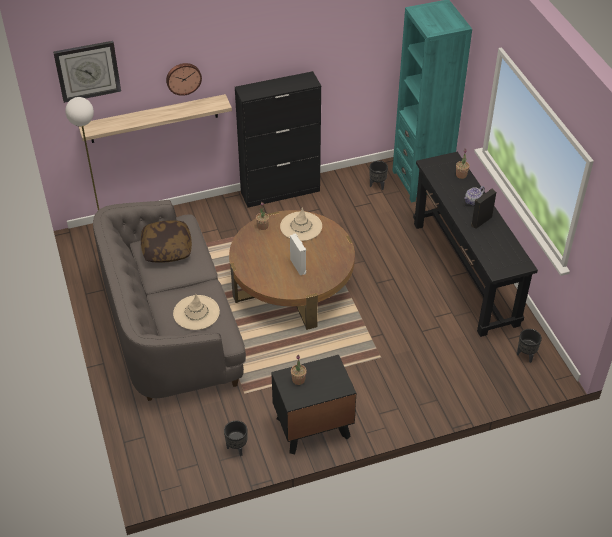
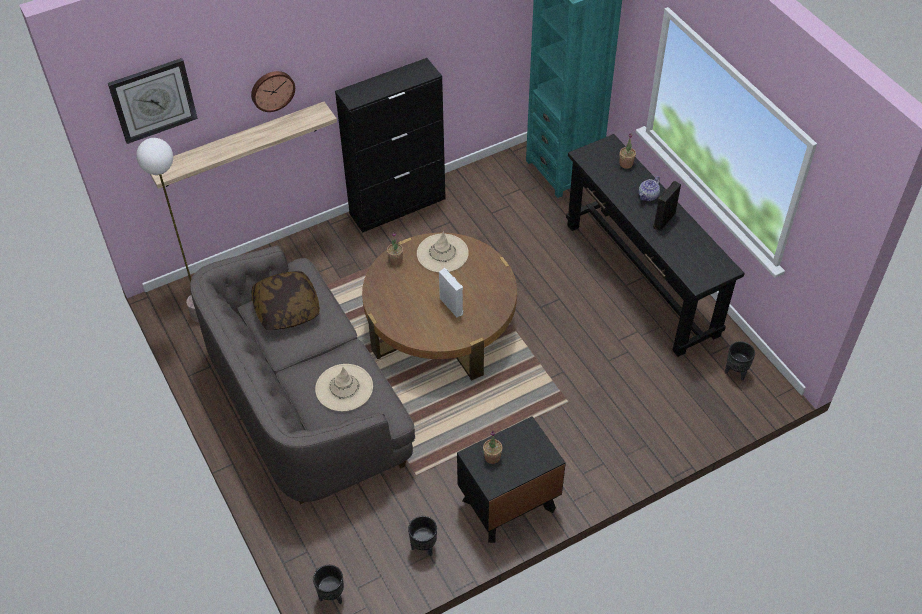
camera: 10 degrees left, 5 degrees up
(377, 185) = (512, 182): black planter -> black planter (332, 596)

